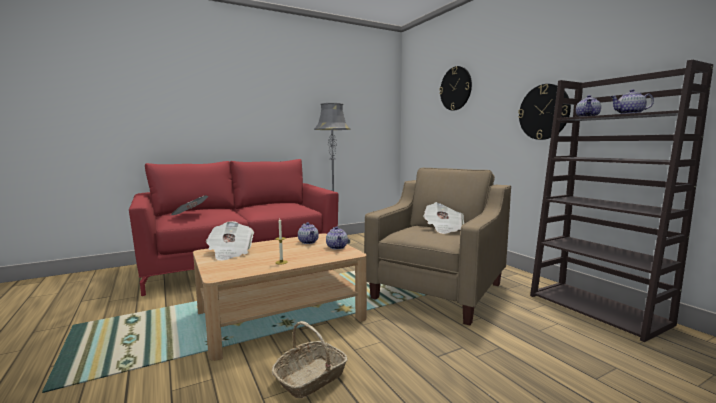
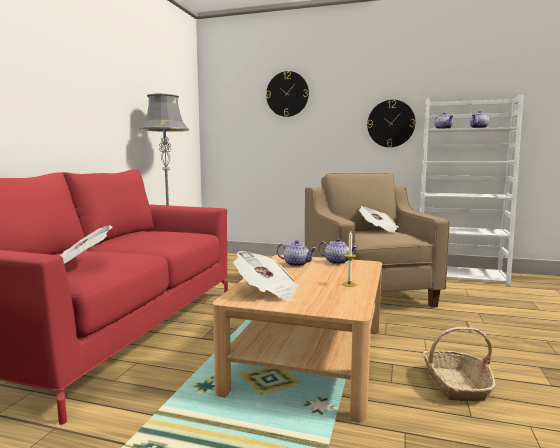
camera: 45 degrees left, 0 degrees up
(598, 309) = (460, 275): brown bookcase -> white bookcase

